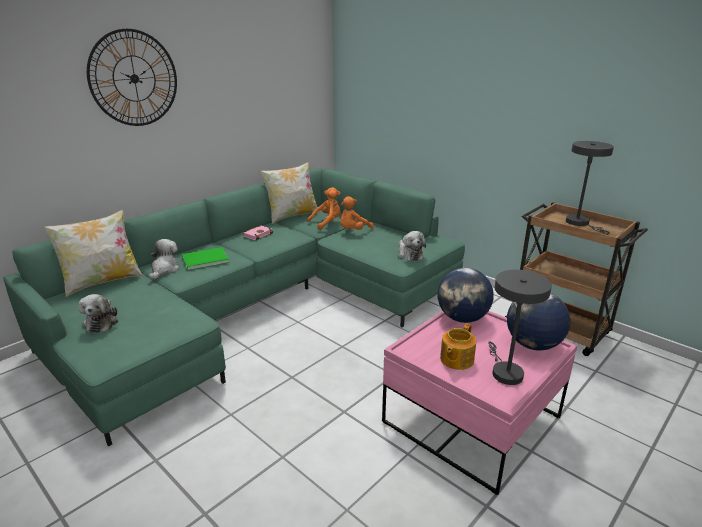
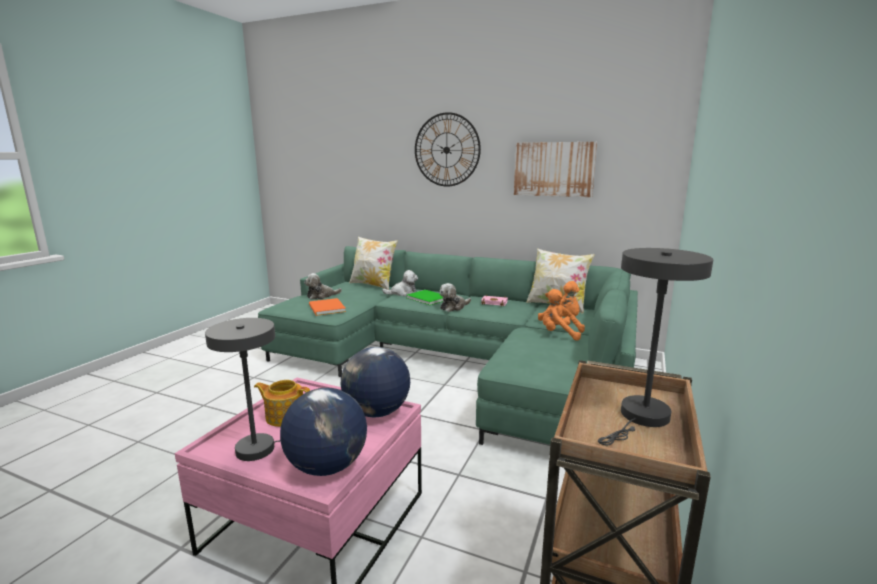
camera: 70 degrees right, 10 degrees down
(166, 322) = (326, 308): none -> orange book
(249, 90) = (554, 169): none -> picture
(409, 254) = (529, 368): plush toy -> plush toy (453, 307)

